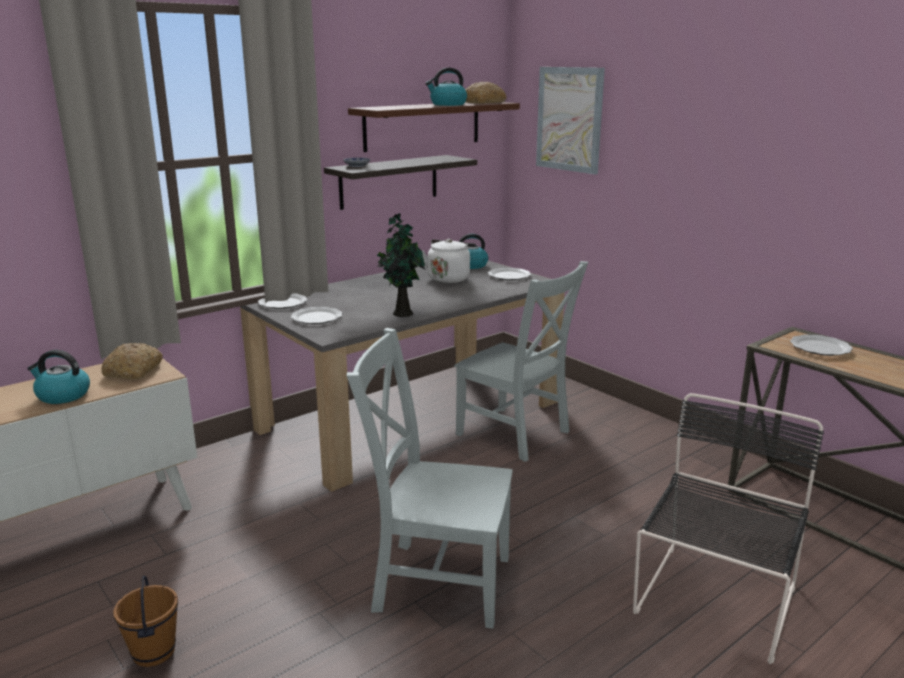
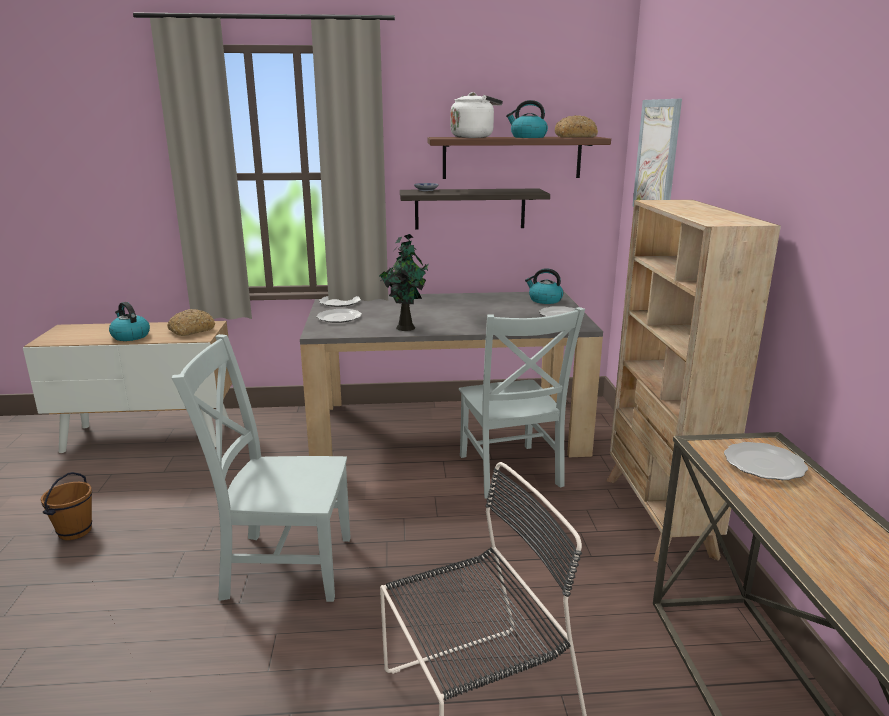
camera: 35 degrees right, 0 degrees up
(436, 582) = (282, 566): grey chair -> grey chair turned 45 degrees counterclockwise
(449, 278) = (503, 307): white kettle -> white kettle (474, 137)
(657, 430) = (658, 516): none -> beige bookcase

